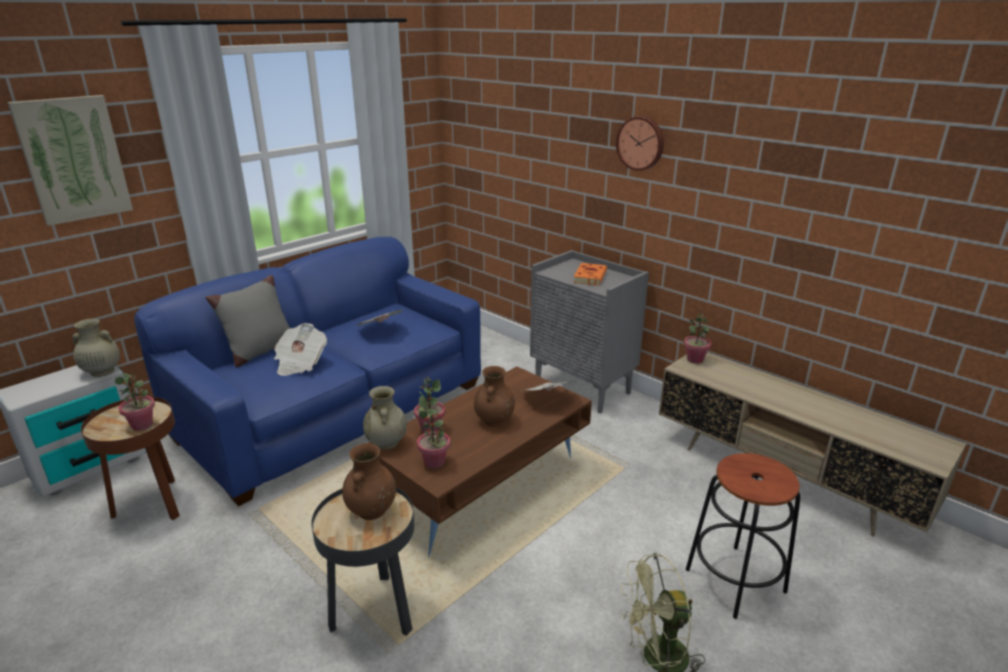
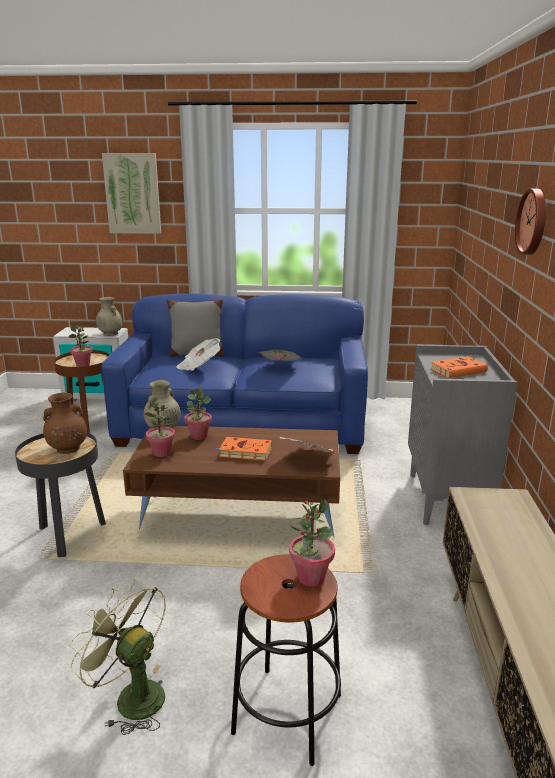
camera: 50 degrees right, 5 degrees down
(494, 421) = (244, 452): brown vase -> orange book
(695, 360) = (499, 496): potted plant -> potted plant (310, 577)

